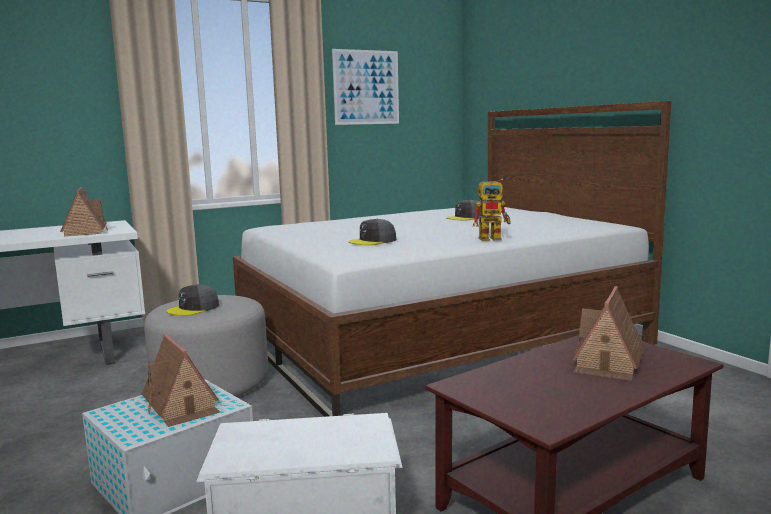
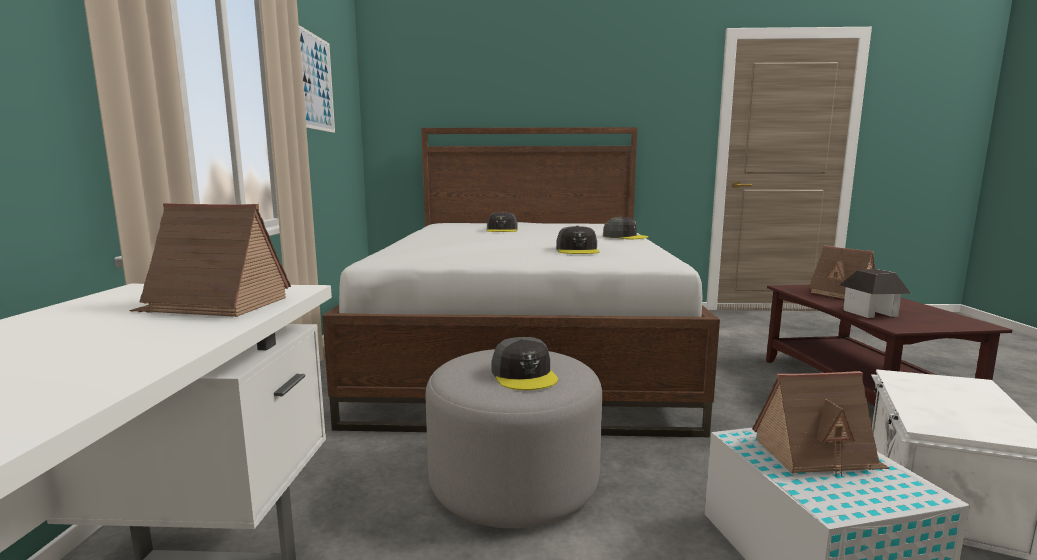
camera: 60 degrees left, 0 degrees up
(494, 238) = (624, 237): toy robot -> grey cap
(513, 374) = (870, 313): none -> toy house

